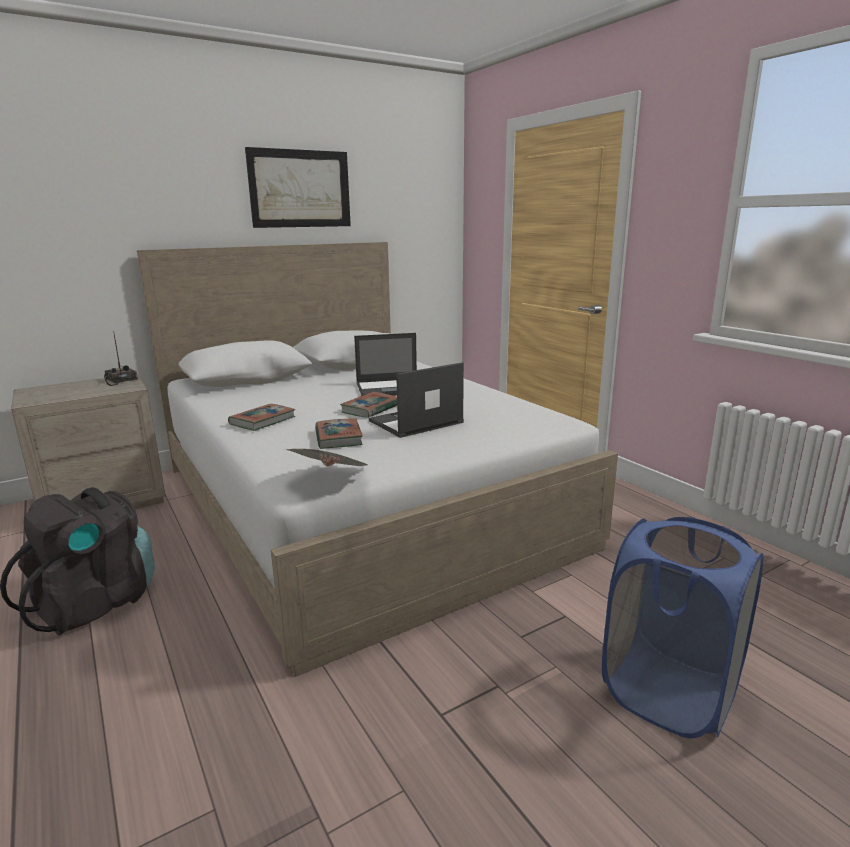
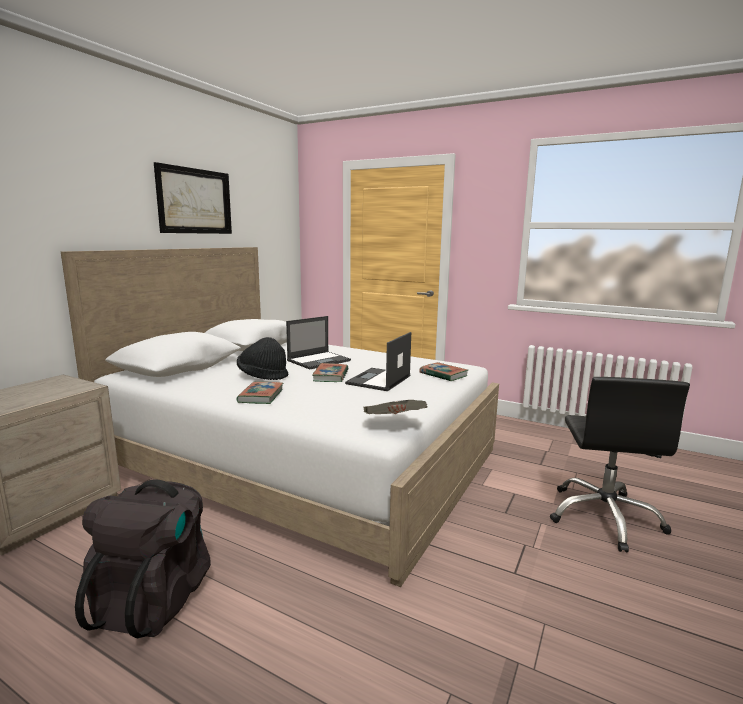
camera: 30 degrees left, 5 degrees down
(119, 380) = (57, 382): radio -> none
(302, 399) = (262, 376): none -> black hat
(338, 437) = (345, 398): book -> book (443, 375)
(668, 693) = (604, 517): blue laundry basket -> black office chair

